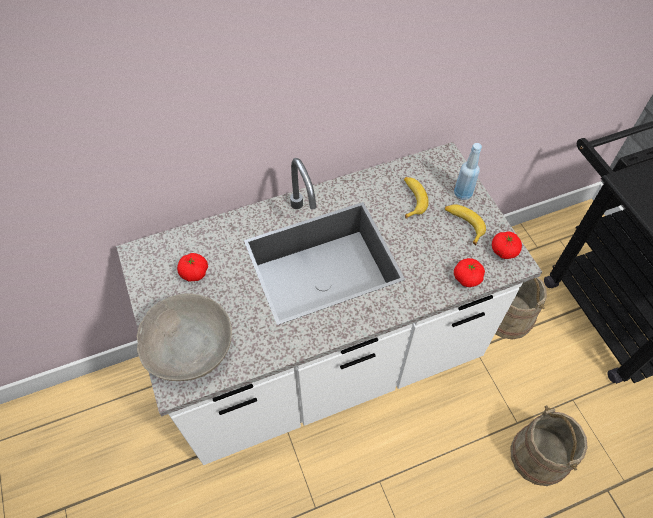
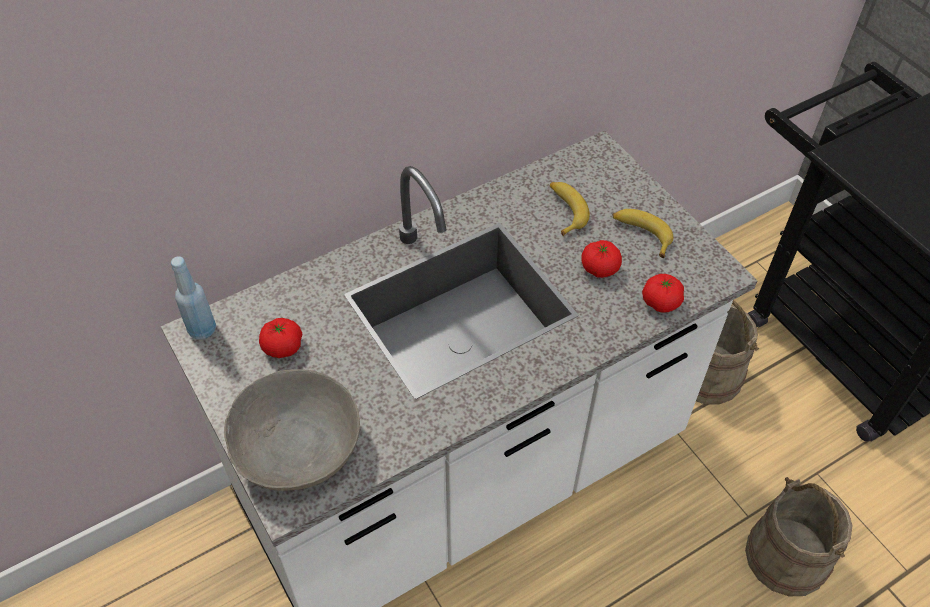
camera: 10 degrees left, 5 degrees down
(462, 194) = (631, 195): blue bottle -> blue bottle (202, 329)
(504, 251) = (702, 261): tomato -> tomato (599, 268)

